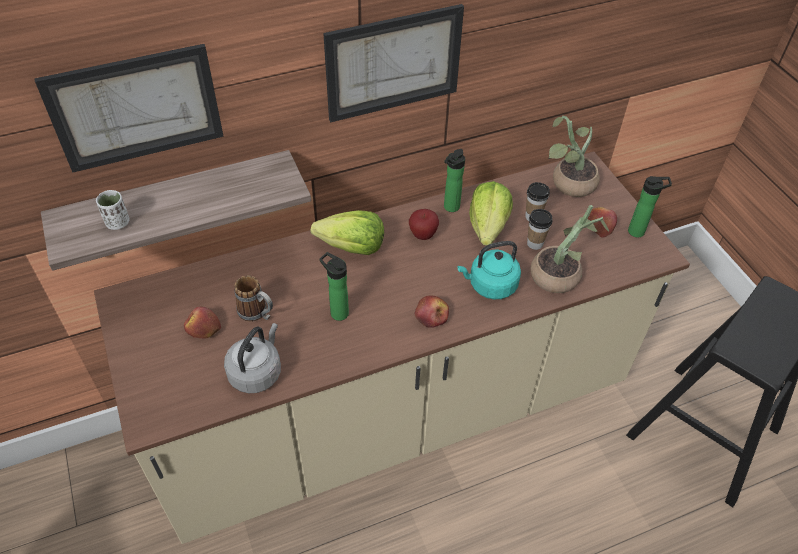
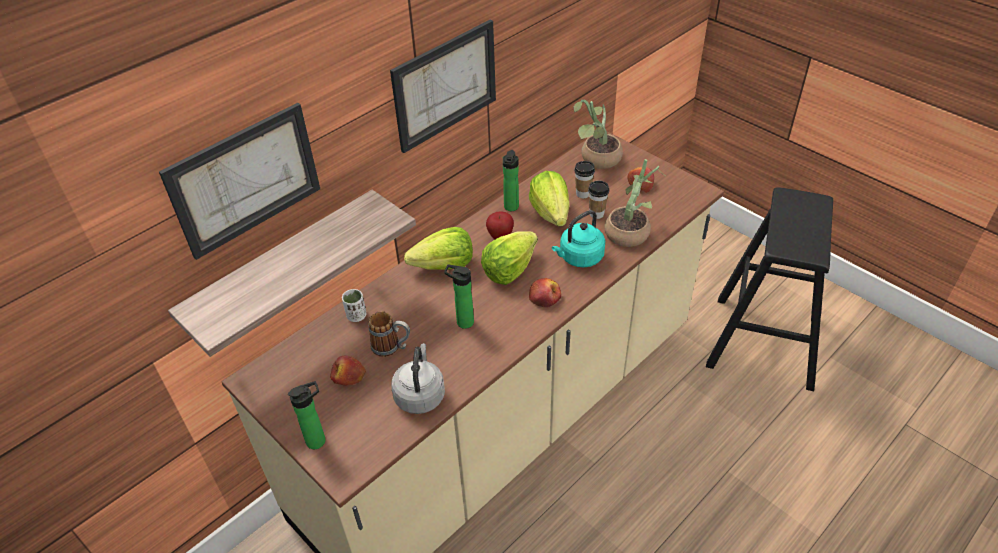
camera: 20 degrees left, 5 degrees down
(118, 223) = (252, 295): white cup -> white cup (356, 316)
(412, 274) = (509, 270): none -> lettuce
(639, 231) = (672, 179): bottle -> bottle (319, 440)

